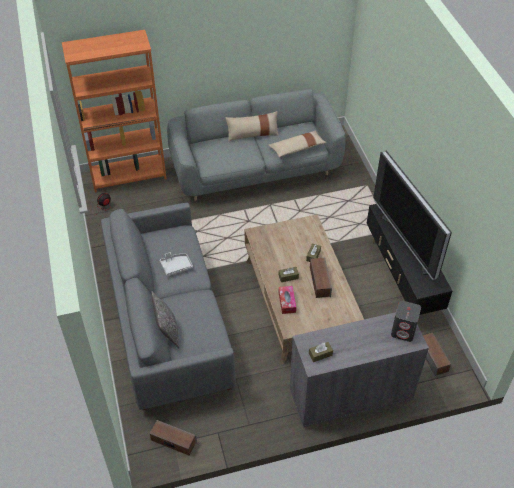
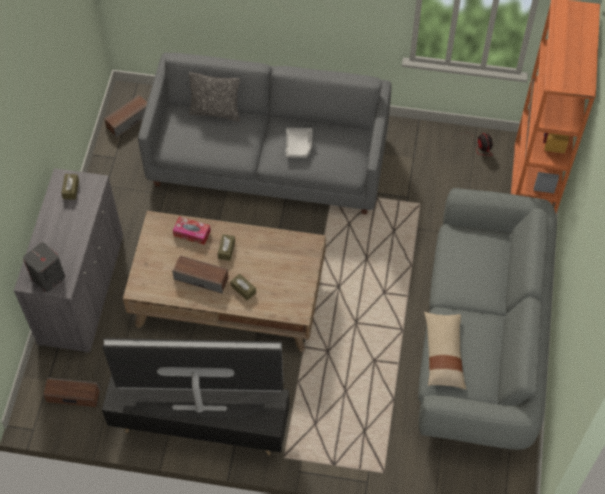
camera: 115 degrees right, 10 degrees up
(252, 134) = (499, 310): beige pillow -> none

